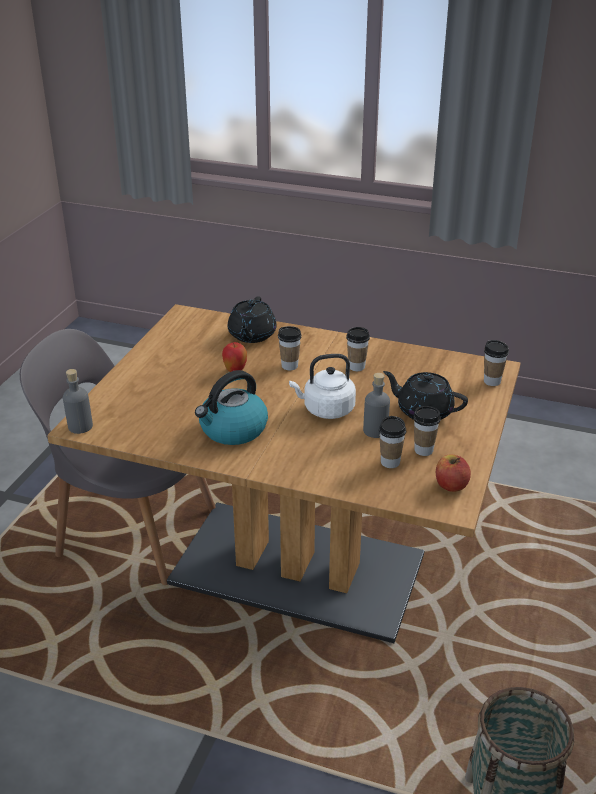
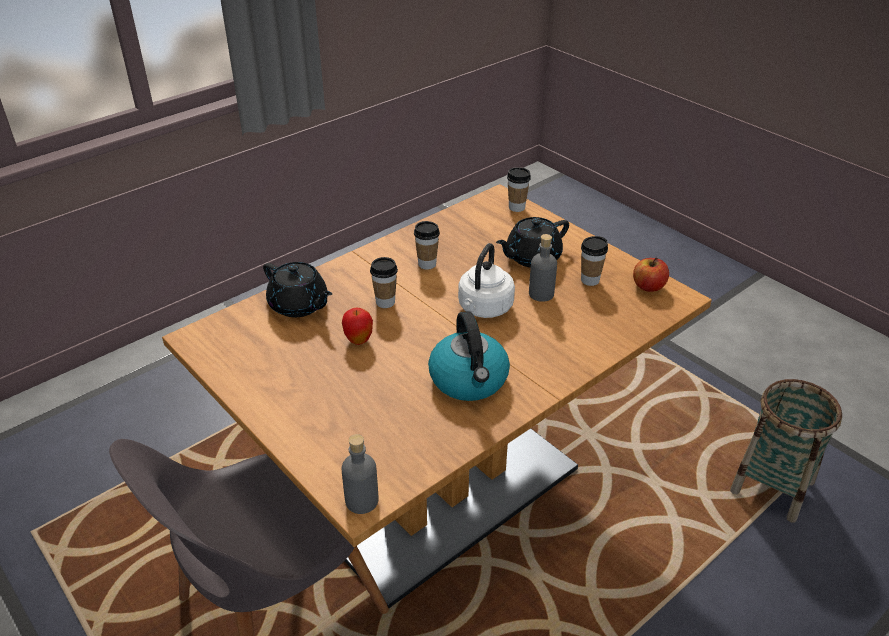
camera: 60 degrees left, 5 degrees up
(390, 462) = (595, 304): cup -> none

